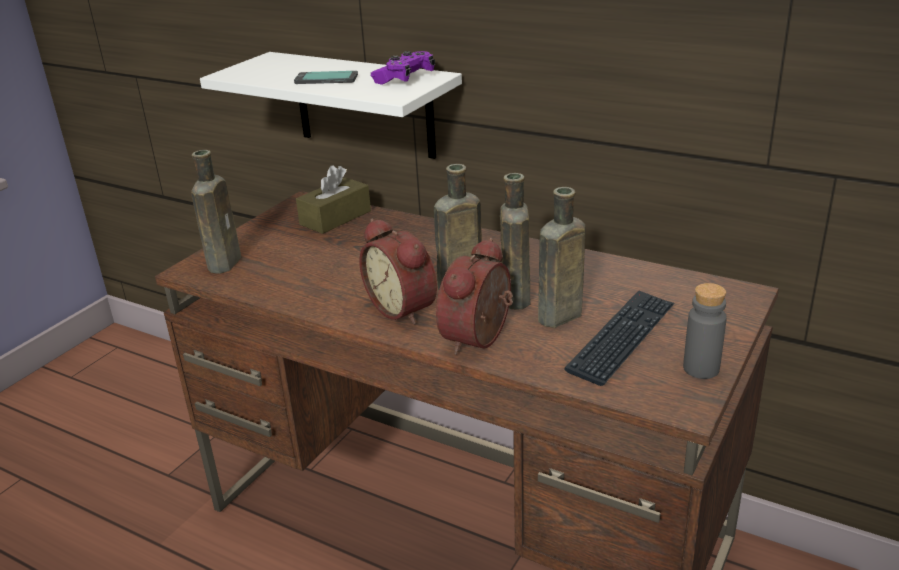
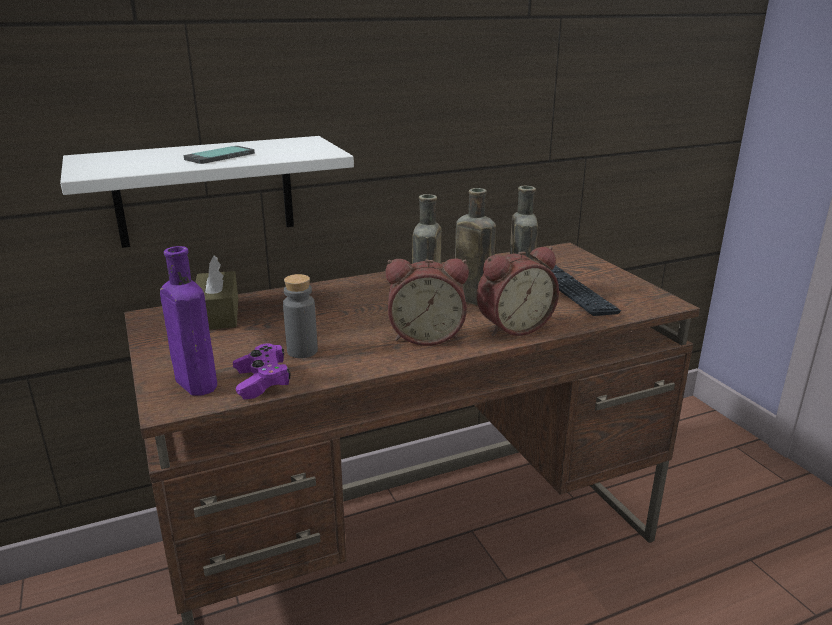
camera: 55 degrees left, 5 degrees down
(225, 262) = (194, 382): brown bottle -> purple bottle
(404, 79) = (291, 144): purple game controller -> purple game controller (262, 381)
(481, 339) = (512, 326): alarm clock -> alarm clock turned 90 degrees counterclockwise
(701, 369) = (630, 285): grey bottle -> grey bottle (302, 351)

